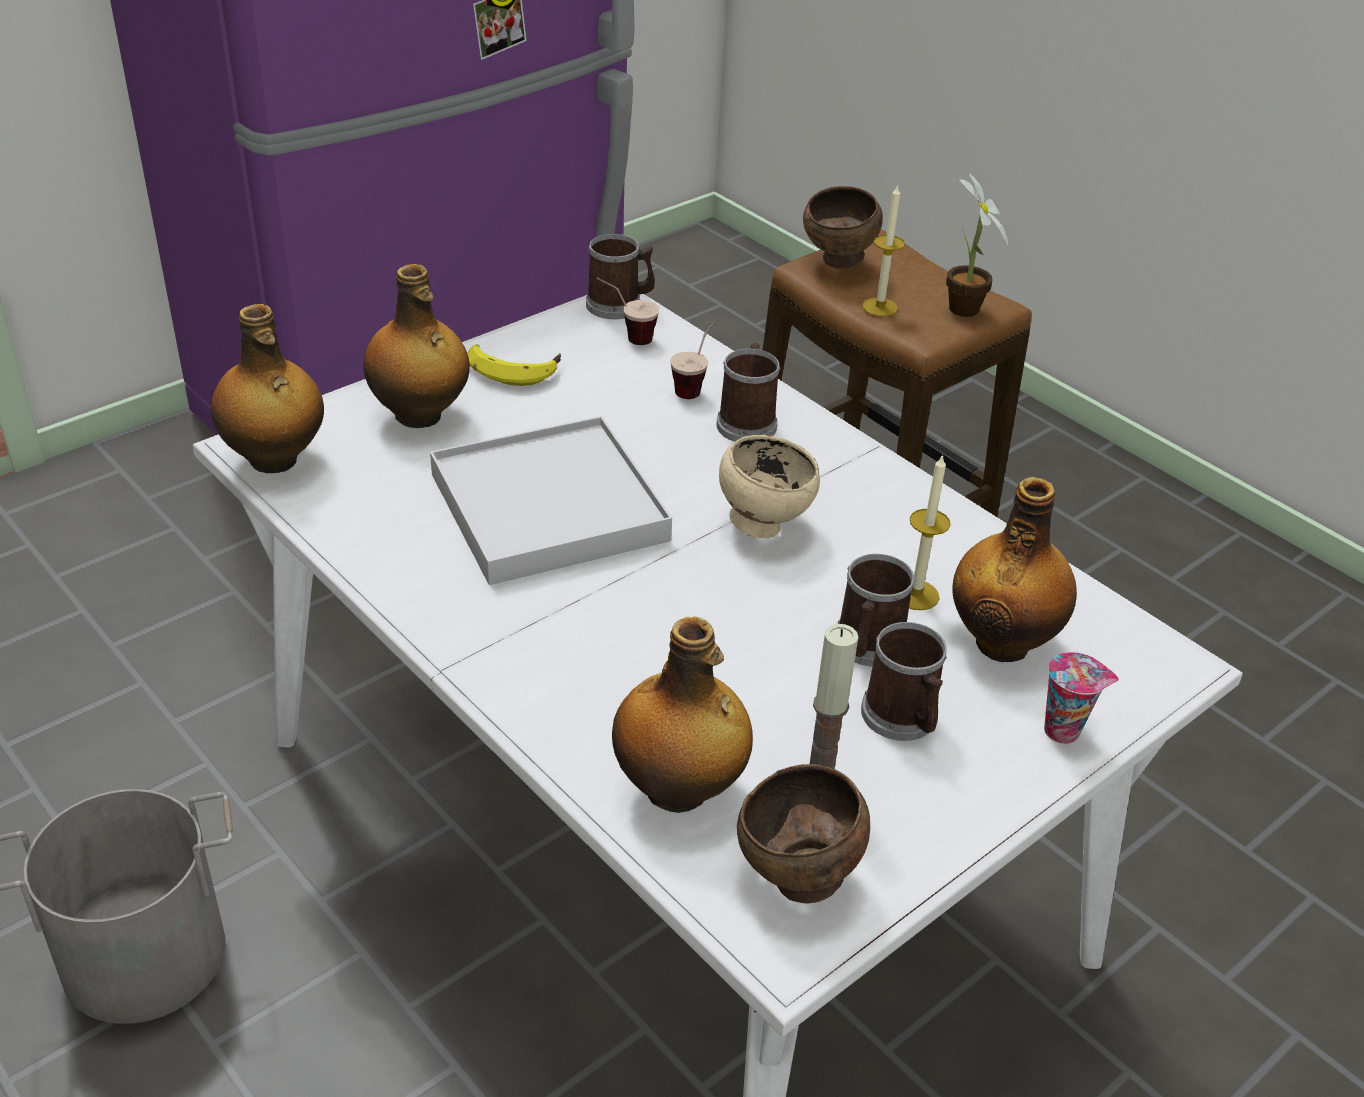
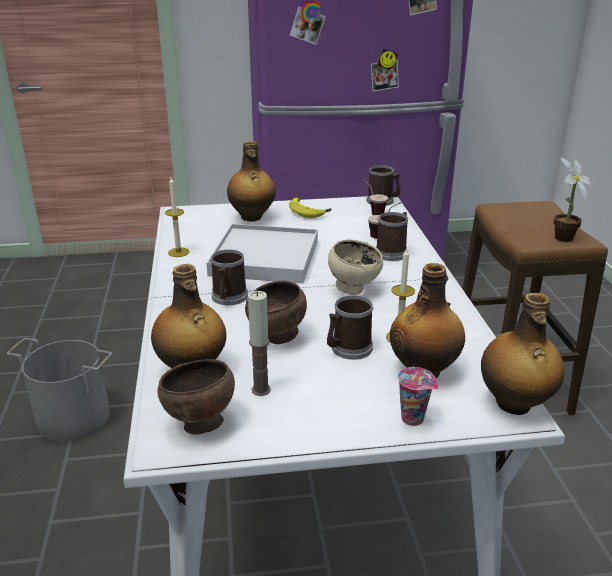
camera: 35 degrees right, 10 degrees down
(274, 460) = (180, 217): bottle -> bottle (514, 404)
(839, 263) = (512, 208): brown bowl -> brown bowl (277, 338)
(879, 307) = (517, 229): candle -> candle (178, 252)
(903, 719) = (331, 383): mug -> mug (228, 298)

